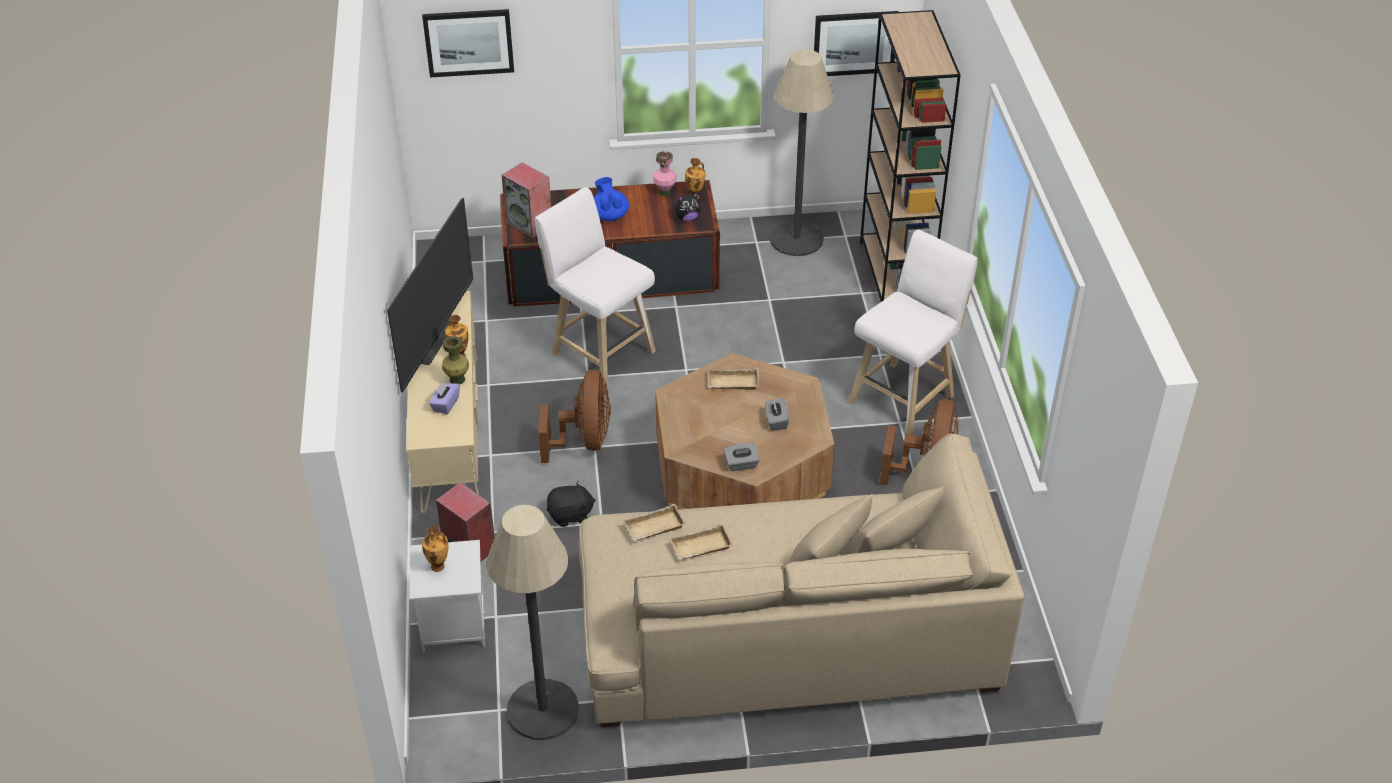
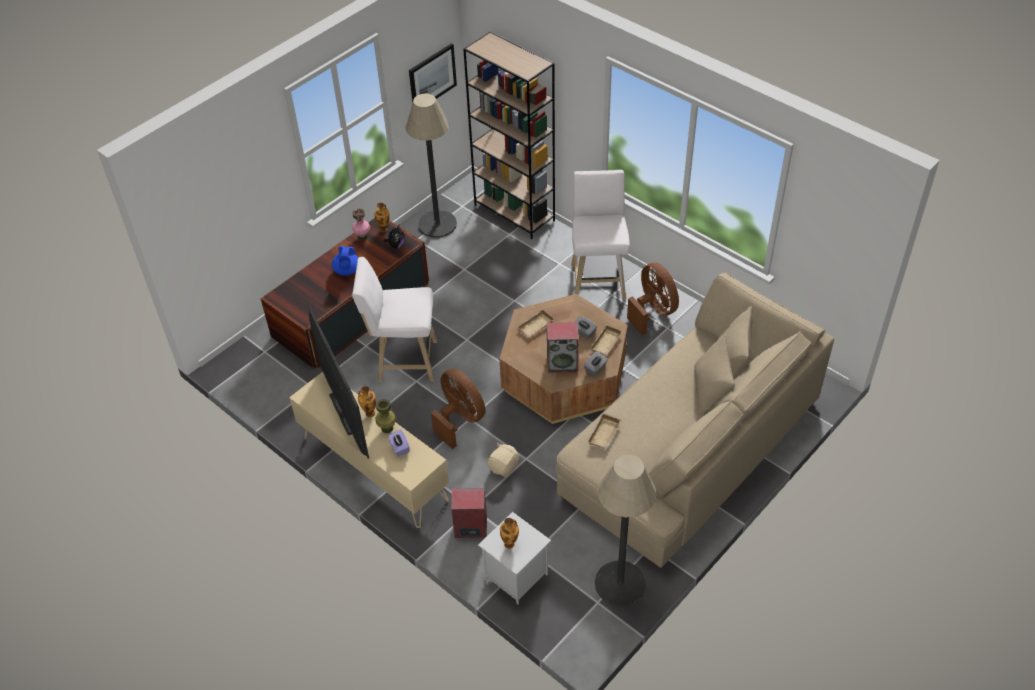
camera: 40 degrees left, 5 degrees up
(469, 42) = (209, 202): picture -> none
(530, 224) = (304, 306): speaker -> speaker (563, 362)
(570, 515) = (504, 467): black plush toy -> beige plush toy
(609, 215) = (347, 271): blue teapot -> blue teapot turned 120 degrees counterclockwise
(700, 548) = (642, 427): beige tray -> beige tray (607, 343)

